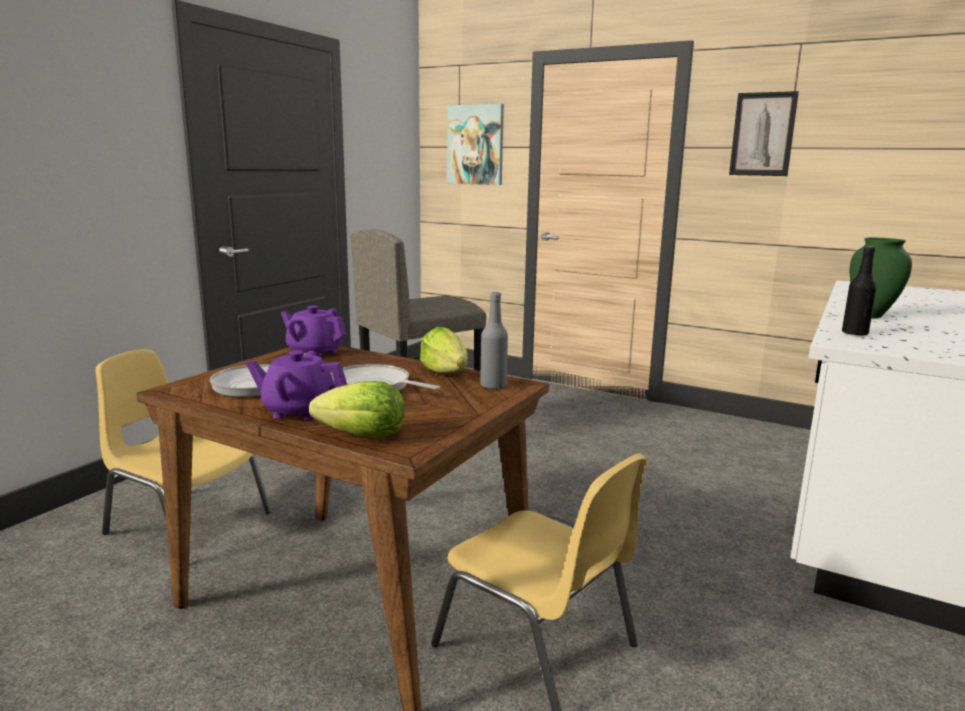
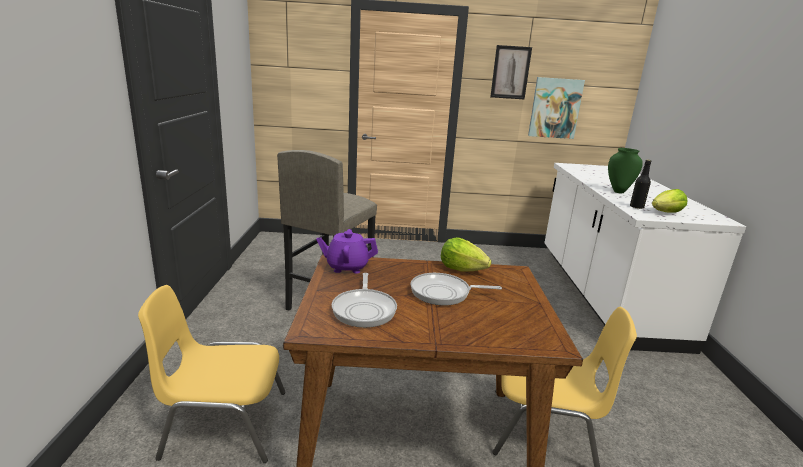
camera: 30 degrees left, 5 degrees up
(299, 411) = (438, 329): purple teapot -> none
(363, 436) = (513, 340): lettuce -> lettuce (666, 213)
(475, 145) = (304, 66): picture -> picture (555, 108)
(493, 386) = (506, 275): grey bottle -> none

